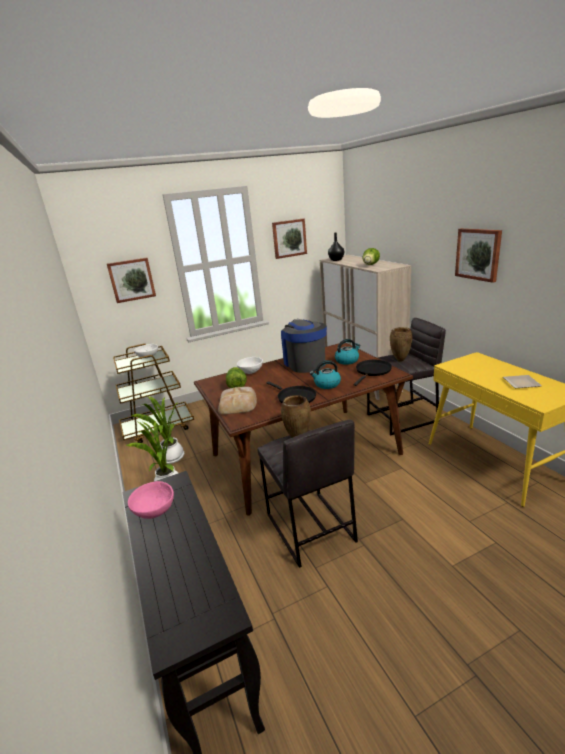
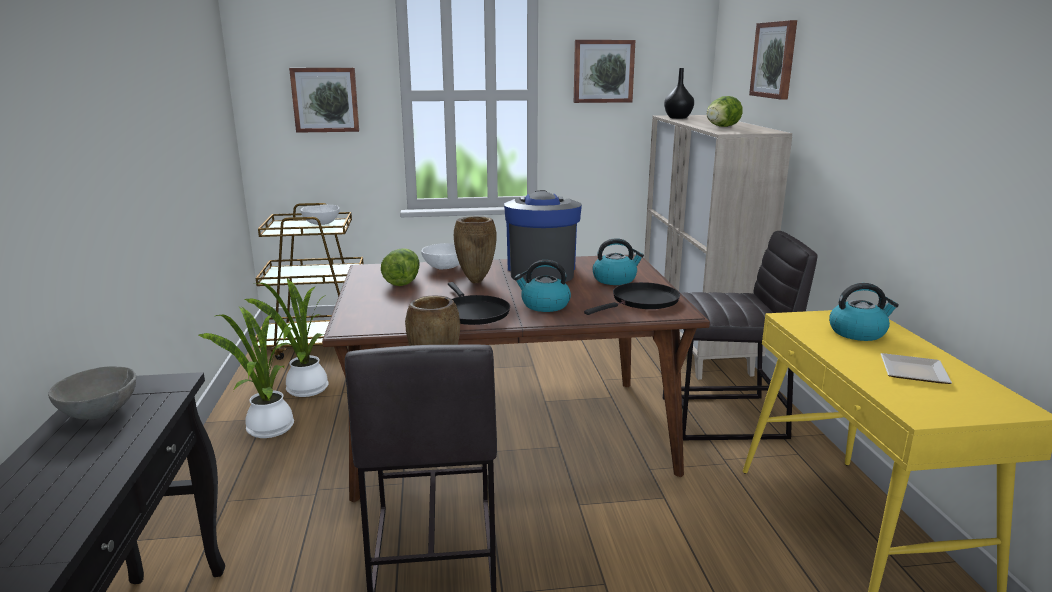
camera: 15 degrees right, 5 degrees down
(154, 510) = (100, 412): pink bowl -> grey bowl
(238, 404) = (378, 304): bread -> none
(400, 360) = (725, 302): brown vase -> brown vase (476, 281)
(478, 254) = (896, 111): picture -> picture (775, 60)
(482, 367) = (858, 332): none -> kettle

